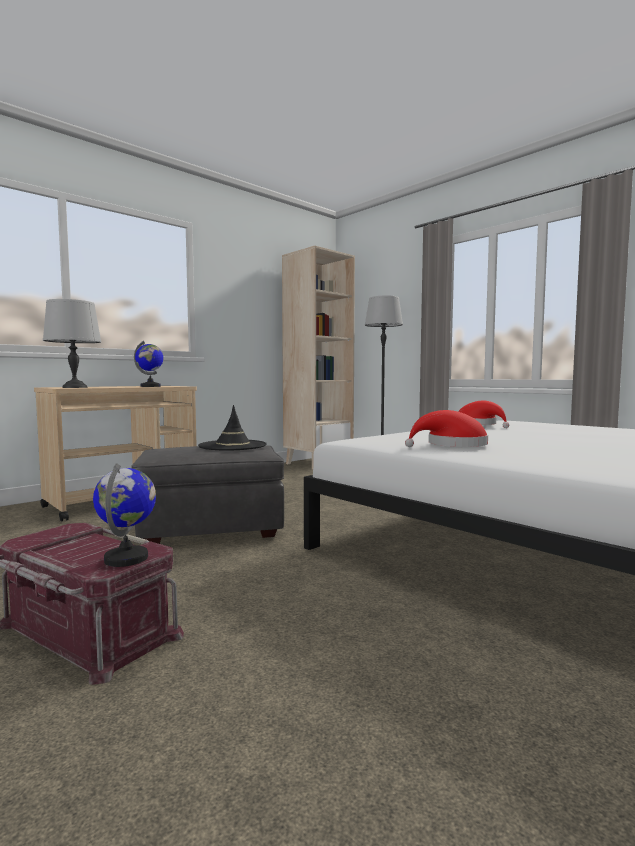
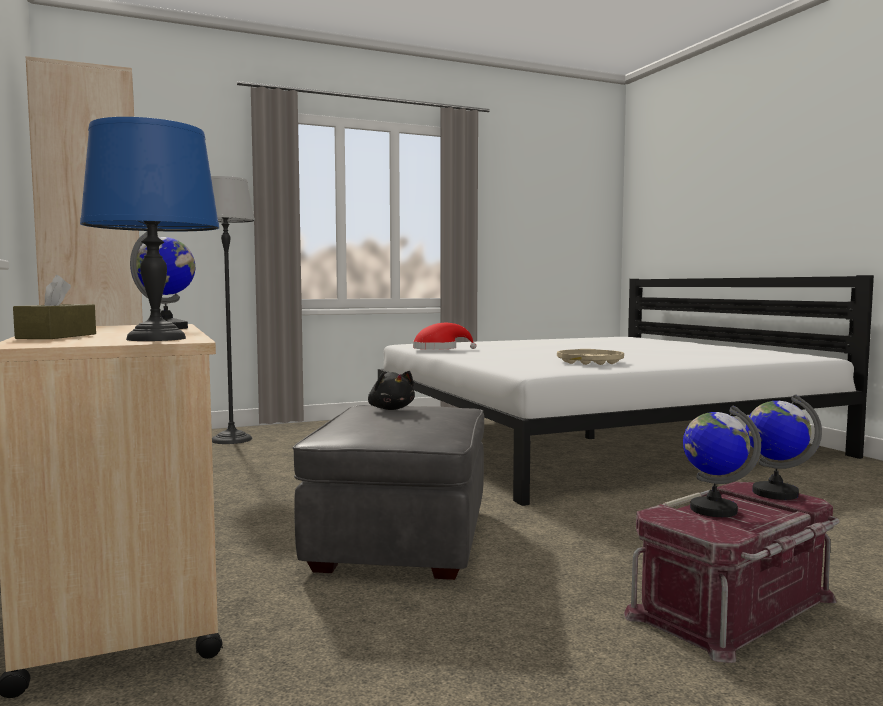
camera: 70 degrees left, 0 degrees up
(75, 387) = (158, 339): grey table lamp -> blue table lamp
(93, 543) = (713, 509): none -> globe
(94, 386) = (57, 336): none -> brown tissue box
(232, 446) = (391, 409): black hat -> black plush toy
(452, 445) = (590, 362): red hat -> beige tray

